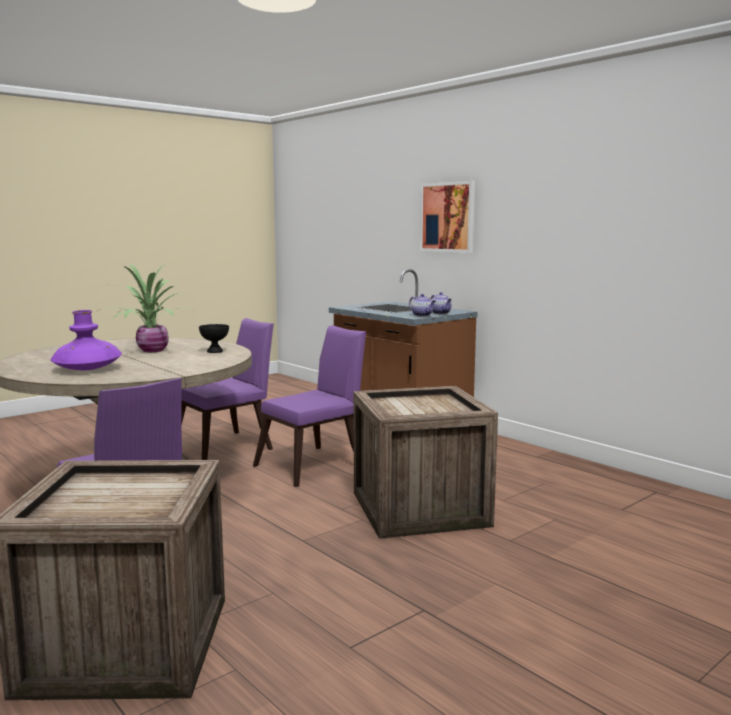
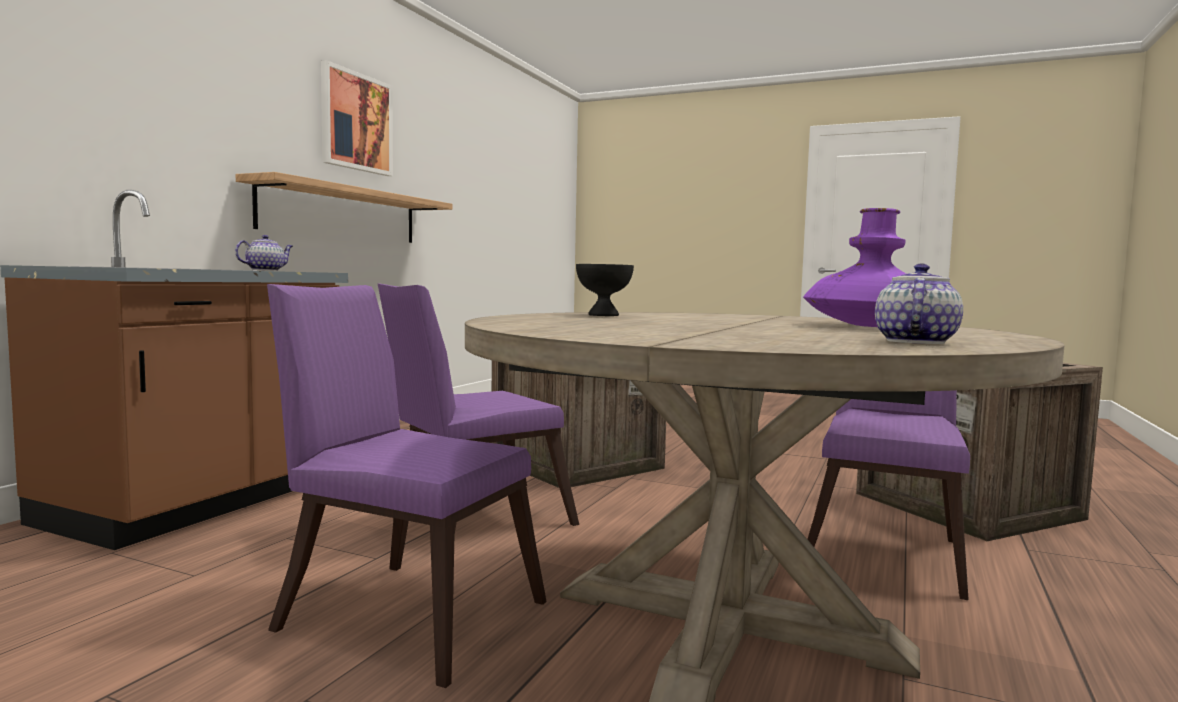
camera: 115 degrees left, 5 degrees down
(151, 350) = (657, 323): potted plant -> none
(315, 465) = (470, 521): purple chair -> purple chair turned 60 degrees counterclockwise
(422, 315) = (297, 271): teapot -> teapot (914, 342)
(447, 217) = (147, 99): picture -> picture (356, 122)
(569, 272) = (342, 214): none -> shelf

